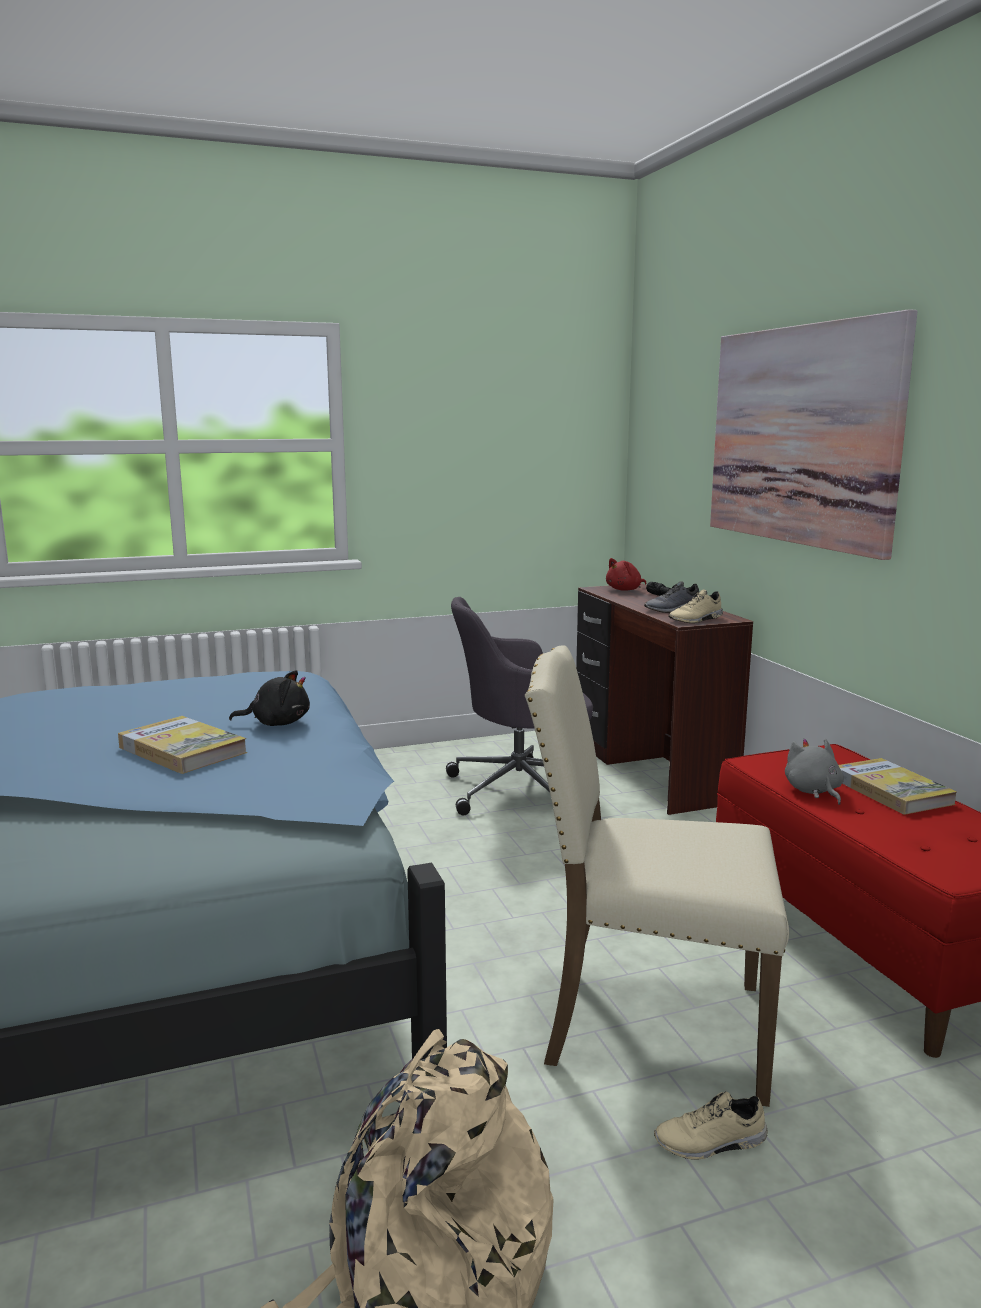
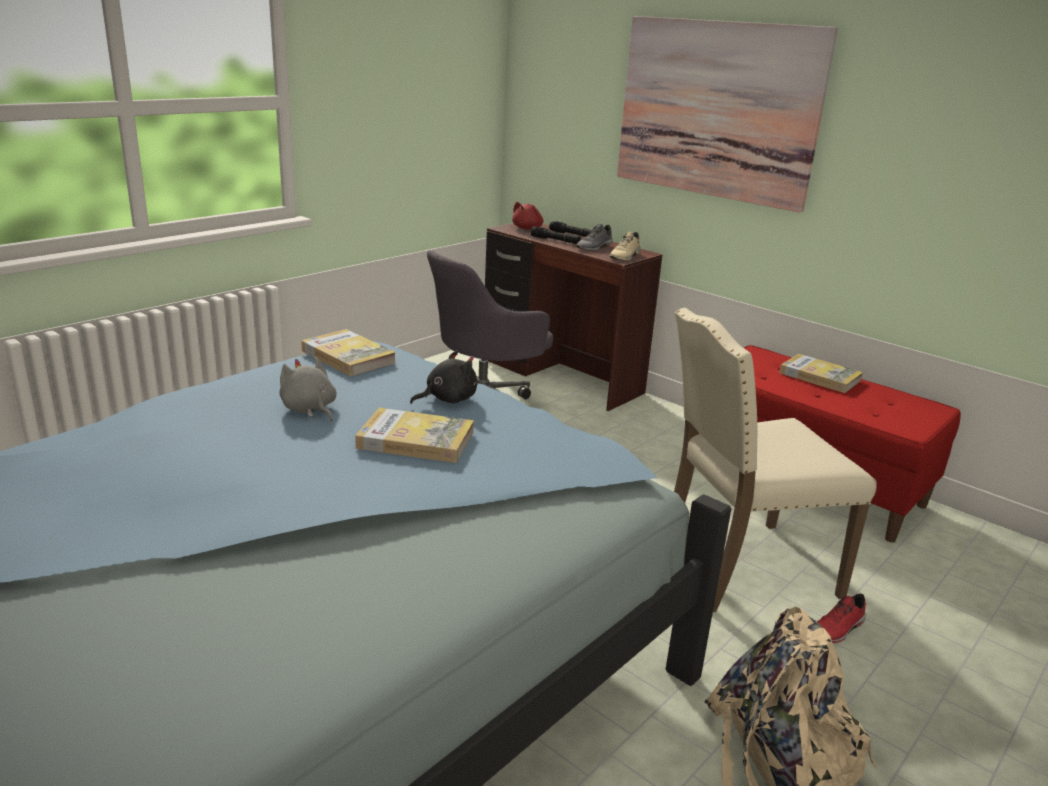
camera: 30 degrees left, 10 degrees up
(253, 679) = (348, 357): none -> book
(636, 601) = (555, 240): none -> black flashlight
(710, 1143) = (838, 629): beige shoe -> red shoe
(813, 791) = (780, 385): grey plush toy -> grey plush toy (309, 409)

